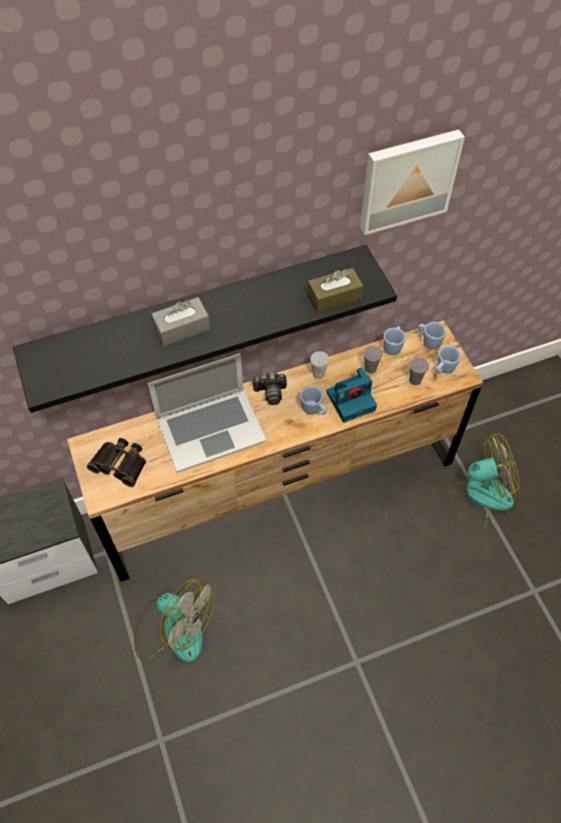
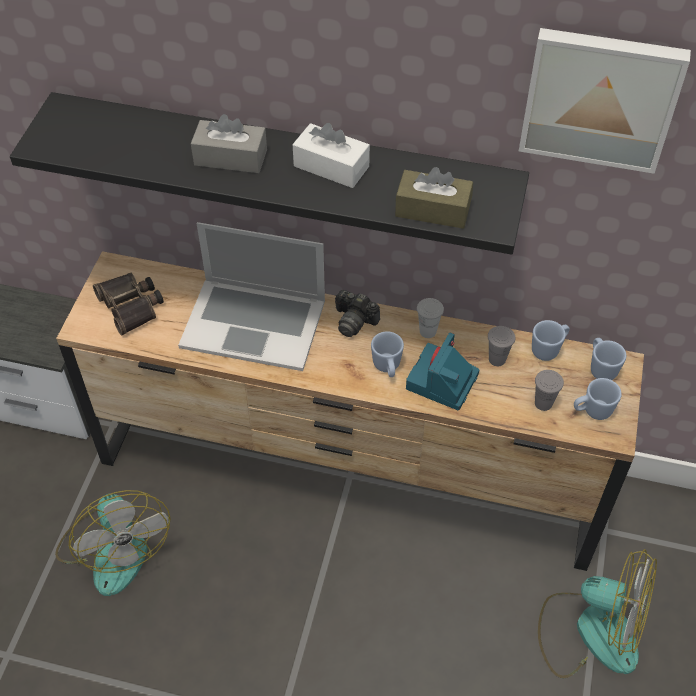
camera: 35 degrees right, 5 degrees down
(250, 301) = (331, 166): none -> white tissue box
(351, 400) = (442, 382): camera -> camera turned 105 degrees clockwise

